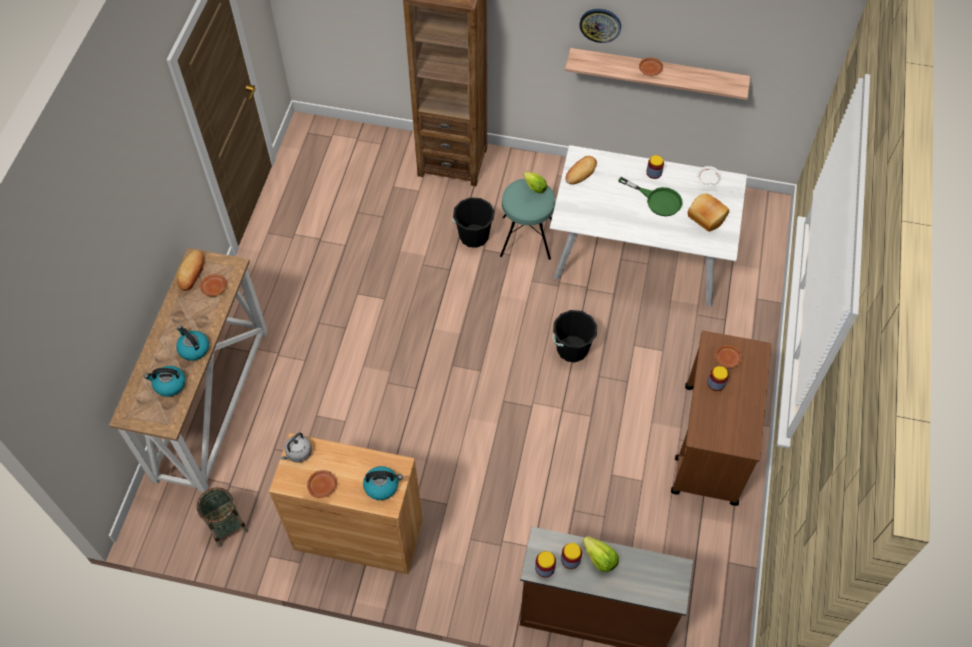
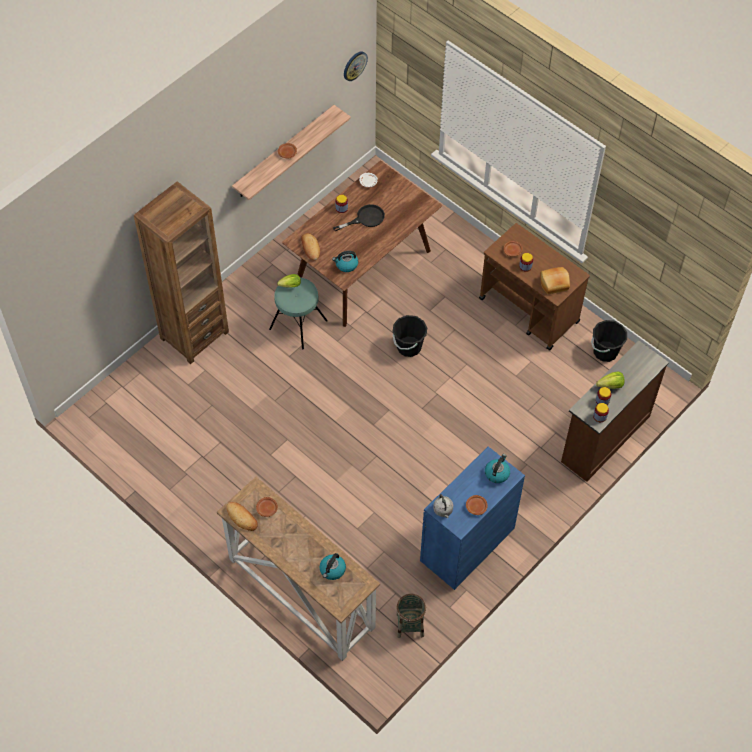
camera: 60 degrees left, 0 degrees up
(193, 349) = (311, 543): kettle -> kettle (346, 265)
(358, 534) = (467, 544): brown cabinet -> blue cabinet
(474, 236) = (273, 356): black bucket -> black bucket (605, 351)
(600, 24) = (245, 153): wall clock -> wall clock (354, 65)
(639, 256) = (362, 268): white dining table -> brown dining table
(657, 200) = (365, 218): green frying pan -> black frying pan
(706, 217) = (398, 201): bread -> bread (554, 284)

